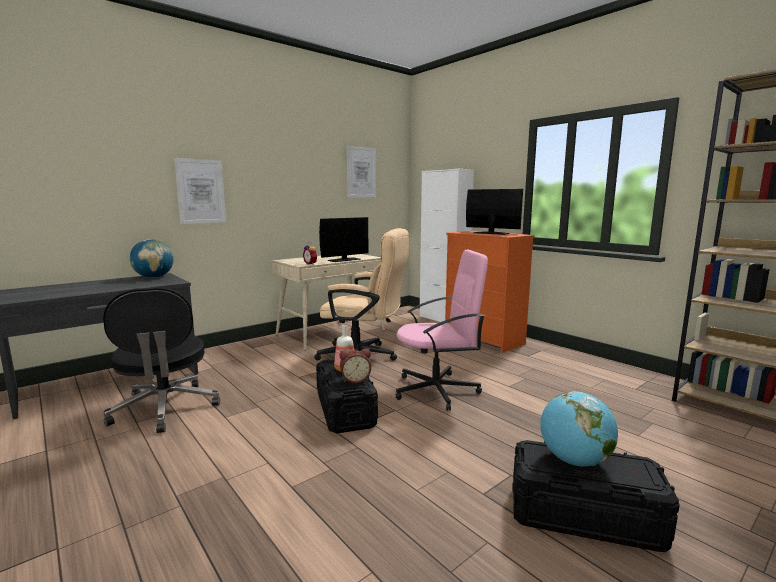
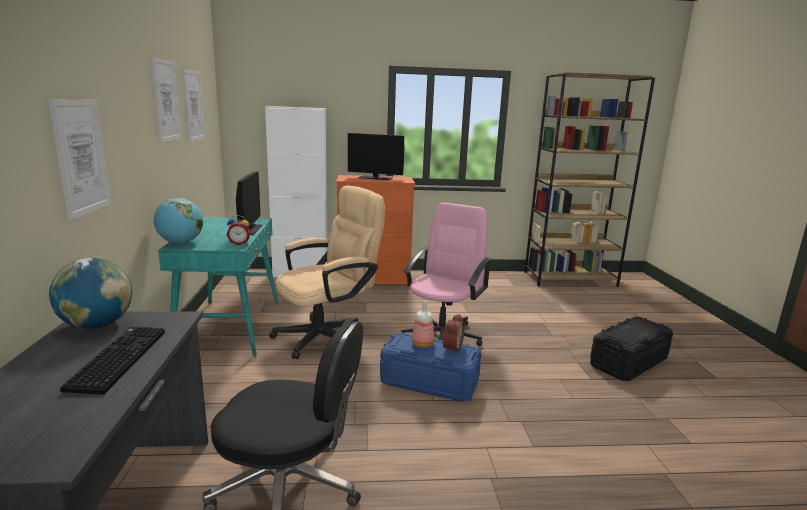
camera: 55 degrees left, 5 degrees up
(114, 286) = (117, 358): none -> keyboard
(316, 166) = (166, 100): none -> picture
(331, 332) = (229, 326): beige desk -> turquoise desk
(345, 409) = (429, 382): black storage box -> blue storage box
(491, 233) = (375, 178): monitor -> monitor turned 150 degrees counterclockwise
(574, 461) = (629, 332): globe -> globe (181, 243)

